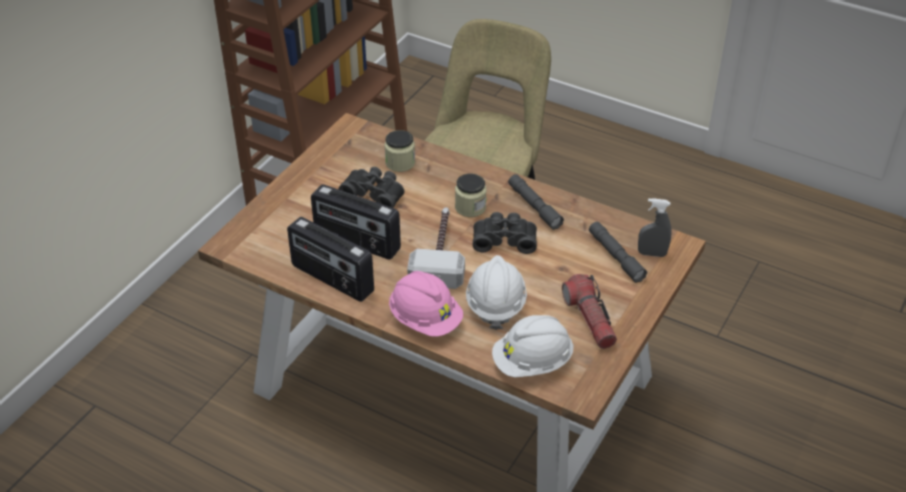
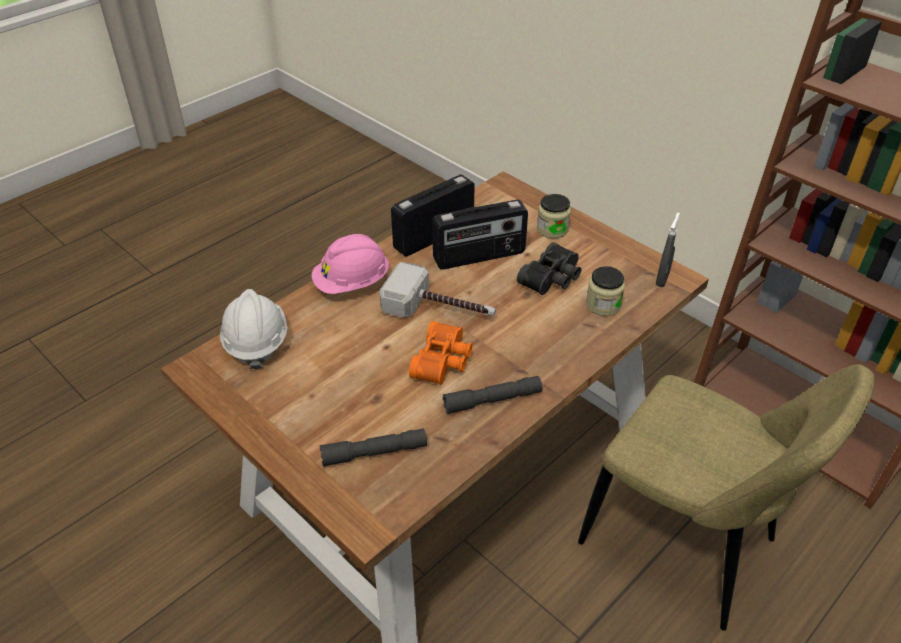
camera: 105 degrees right, 0 degrees up
(356, 242) = (479, 257): radio -> radio turned 150 degrees counterclockwise
(470, 207) = (508, 345): jar -> jar (552, 229)
(495, 304) = (348, 334): white hard hat -> none
(504, 239) = (444, 361): black binoculars -> orange binoculars
(590, 319) = (288, 400): flashlight -> none
(652, 254) = (364, 491): grey spray bottle -> grey spray bottle (662, 279)

